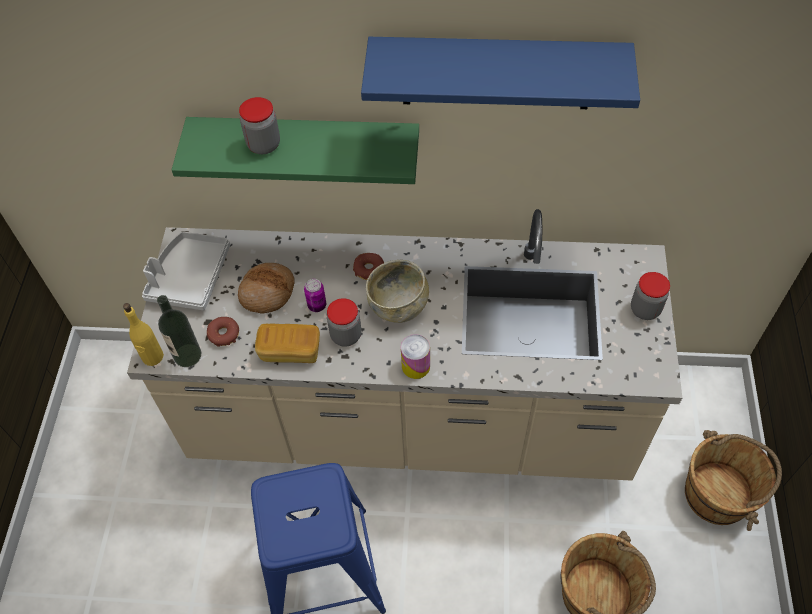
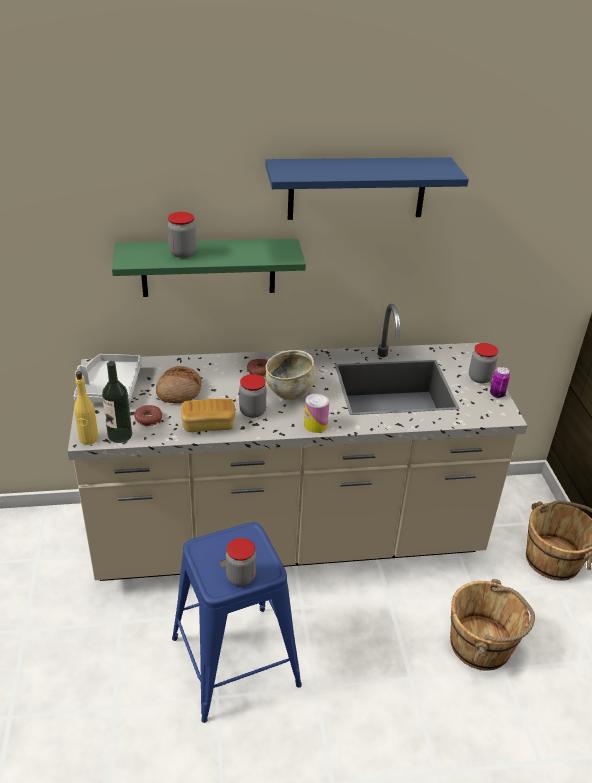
camera: 15 degrees left, 20 degrees down
(304, 538) = (241, 577): none -> jar
(317, 305) = (223, 396): can -> can (497, 394)

